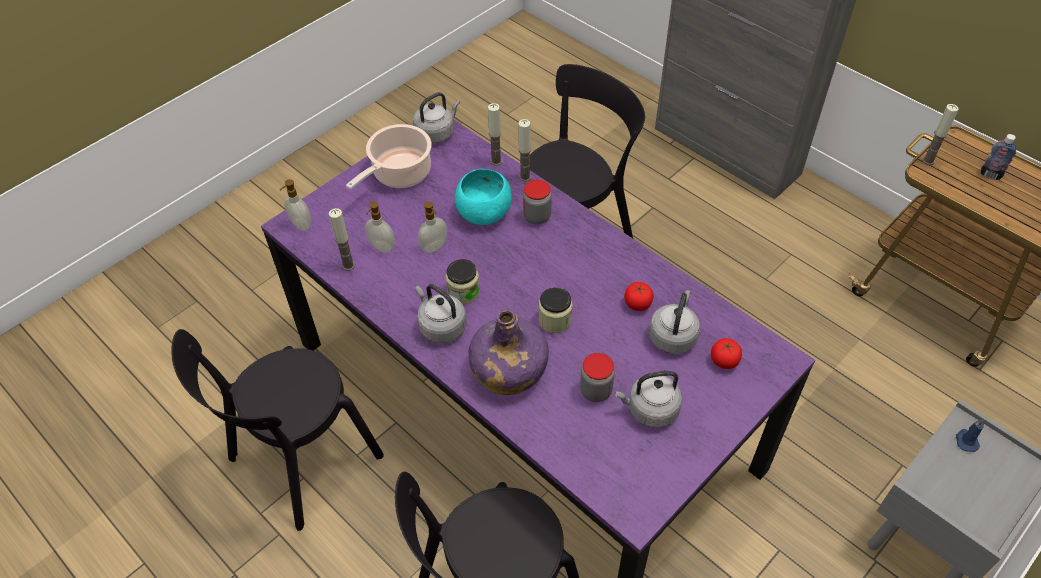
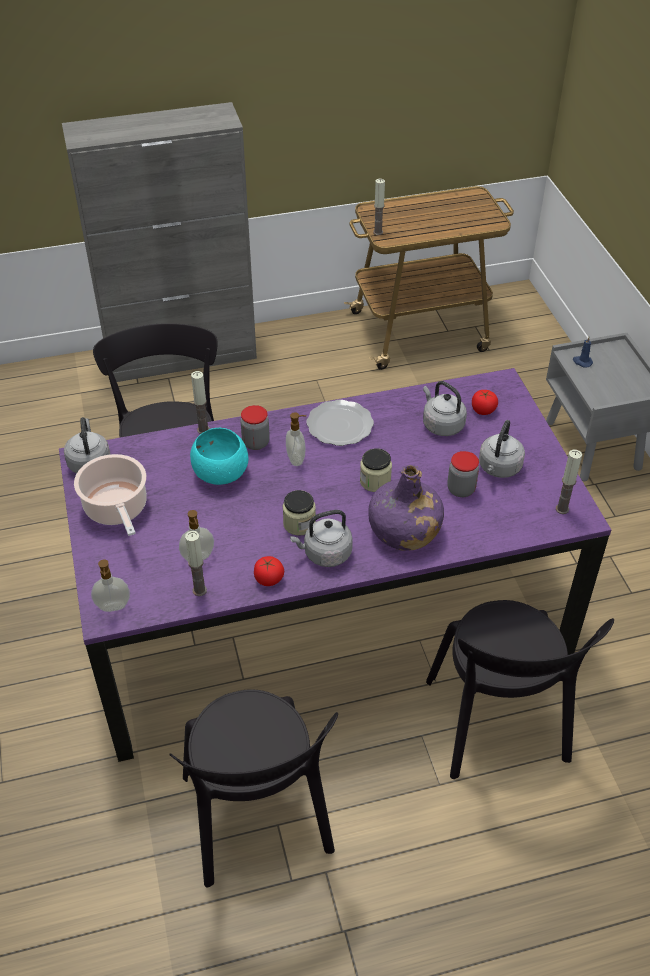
camera: 60 degrees left, 5 degrees down
(434, 247) = (231, 521): soap dispenser -> soap dispenser (296, 459)
(496, 161) = (166, 439): candle -> candle (562, 509)
(607, 261) = (340, 424): none -> plate
(637, 304) = (396, 428): tomato -> tomato (269, 579)
(990, 175) = (414, 216): bottle -> none

